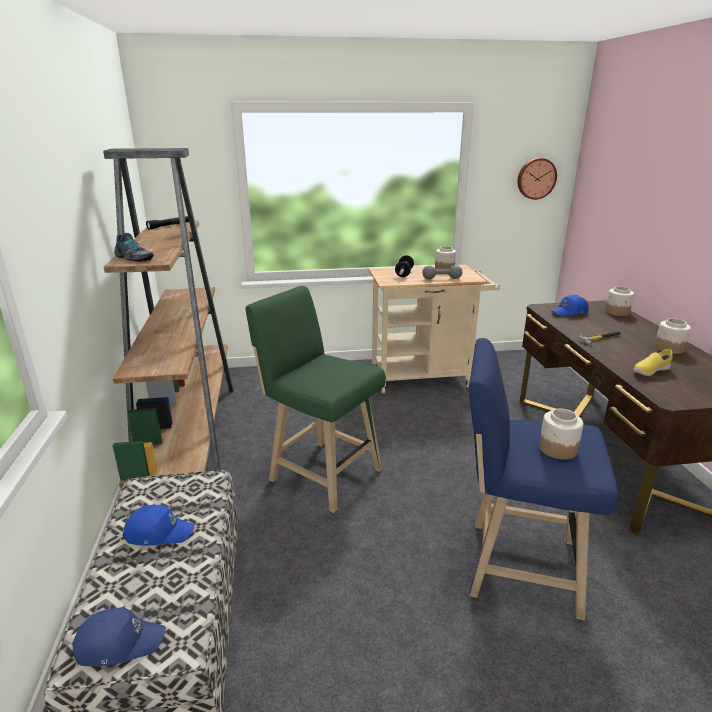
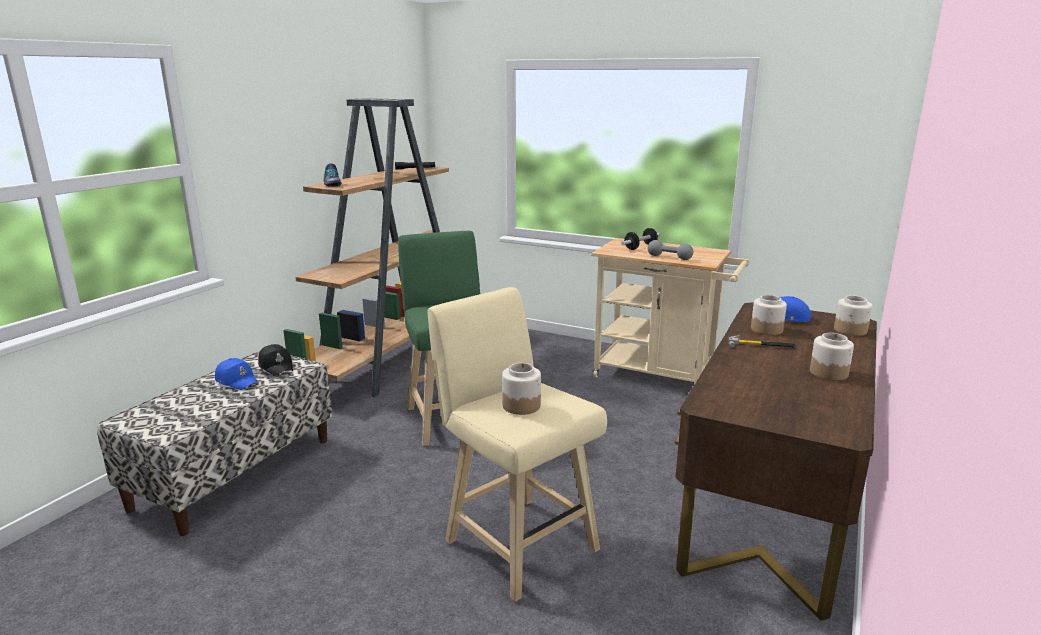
camera: 35 degrees right, 5 degrees down
(119, 643) = (147, 420): blue cap -> none
(178, 494) = (276, 366): none -> black cap
(444, 269) = (695, 250): jar -> jar (767, 329)
(515, 565) = (516, 541): blue stool -> beige stool
(536, 178) = (848, 153): wall clock -> none
(650, 371) = (746, 382): yellow shoe -> none

